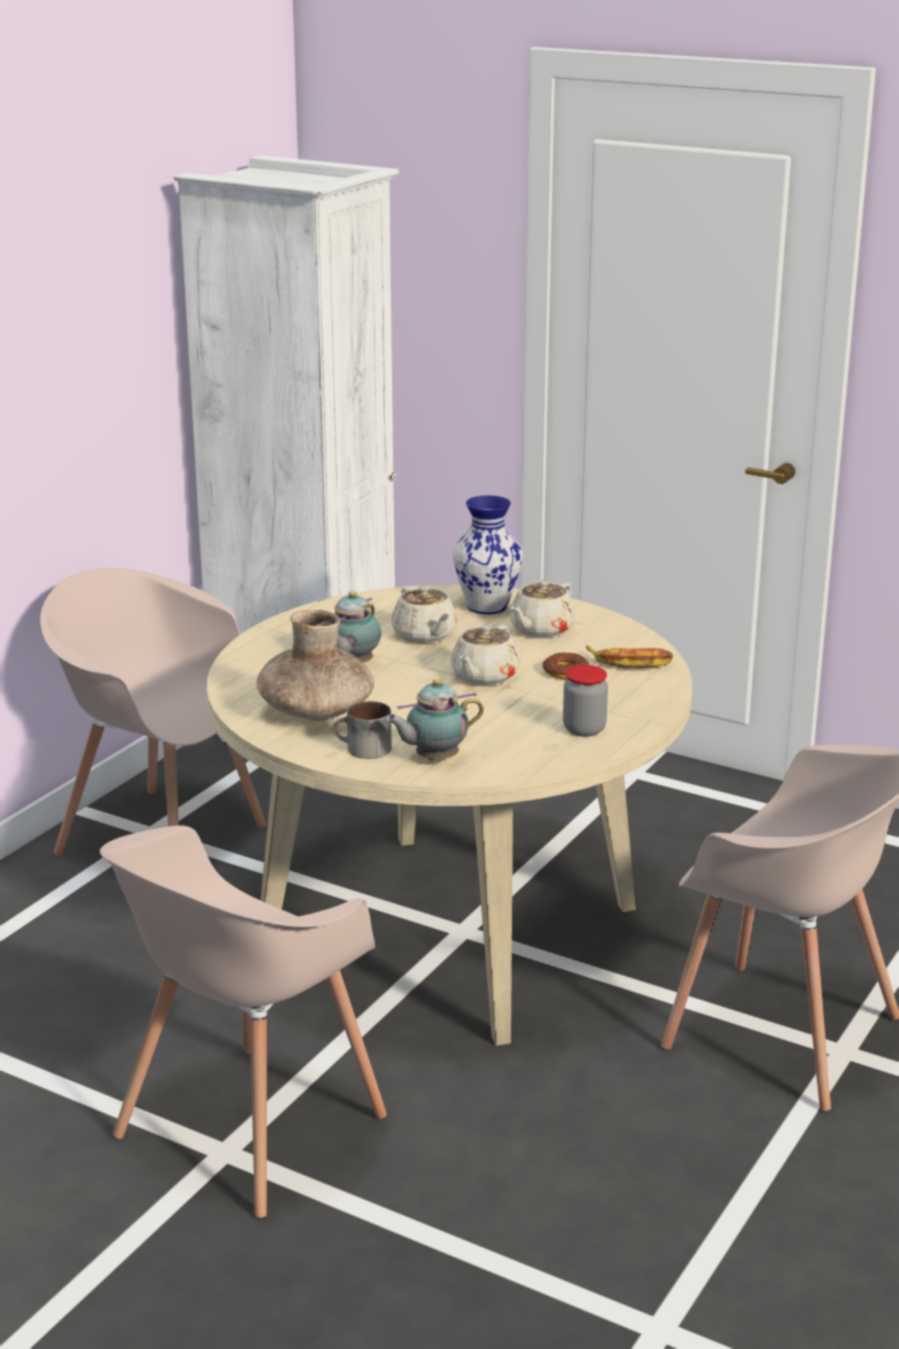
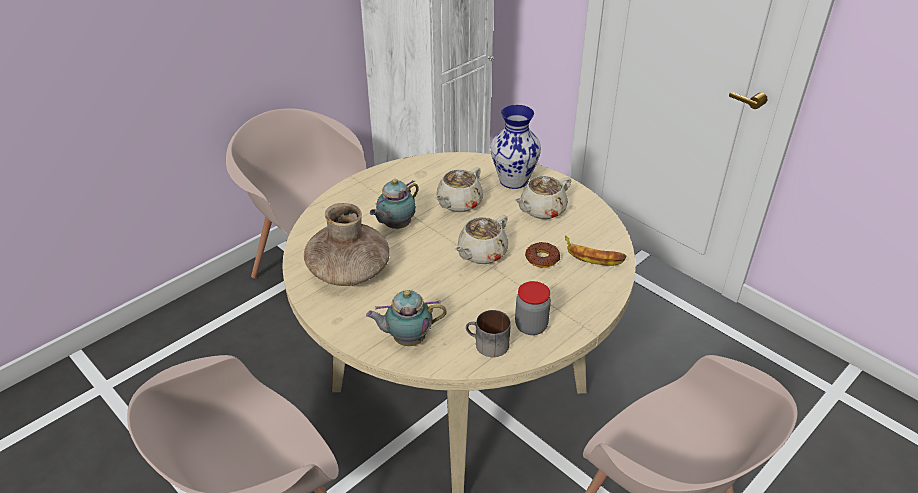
camera: 15 degrees right, 15 degrees up
(363, 750) = (361, 319): mug -> mug (487, 345)
(424, 635) = (458, 203): beige teapot -> beige teapot turned 45 degrees clockwise

